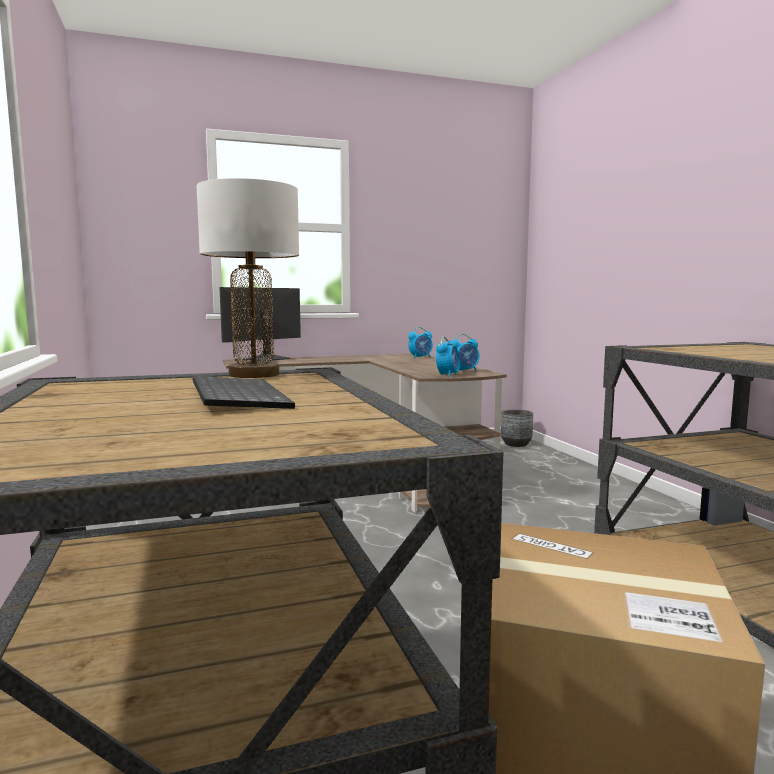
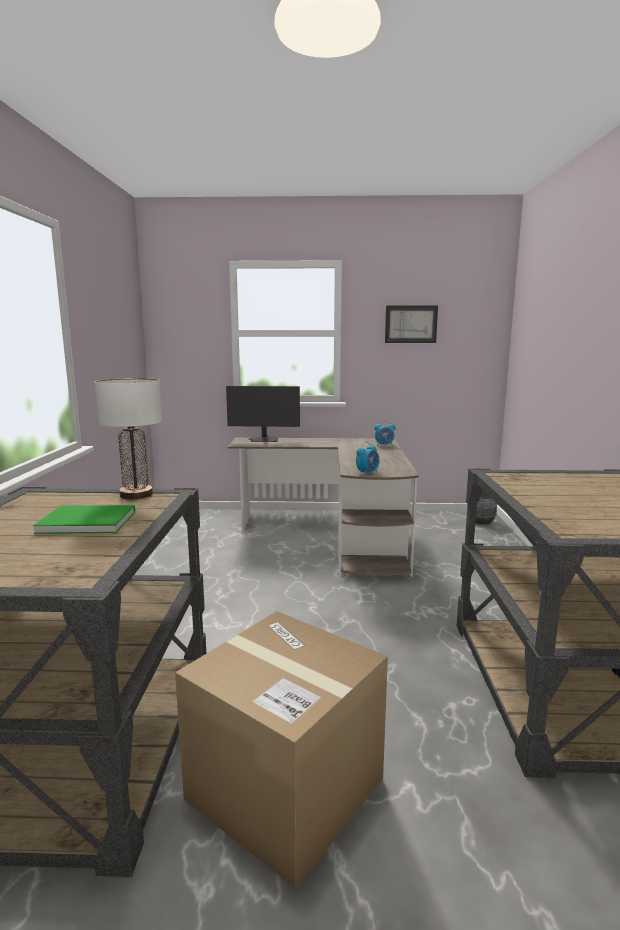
camera: 20 degrees right, 5 degrees up
(234, 397) = (85, 521): keyboard -> green book
(267, 359) = (264, 440): monitor -> monitor turned 150 degrees counterclockwise
(427, 221) = (411, 324): none -> picture
(464, 371) = (389, 468): alarm clock -> none

